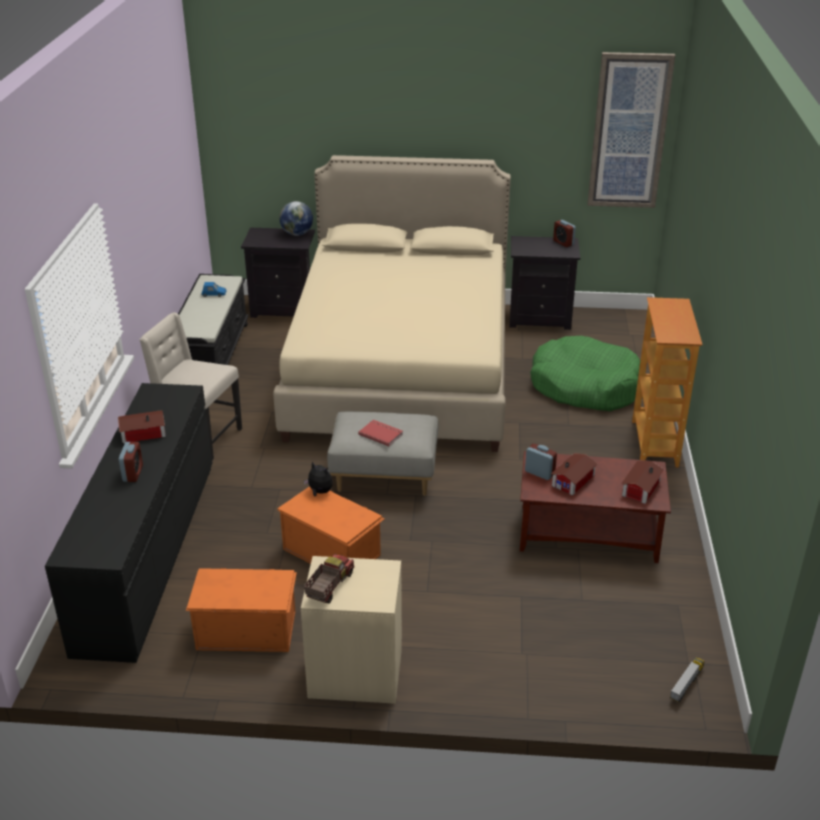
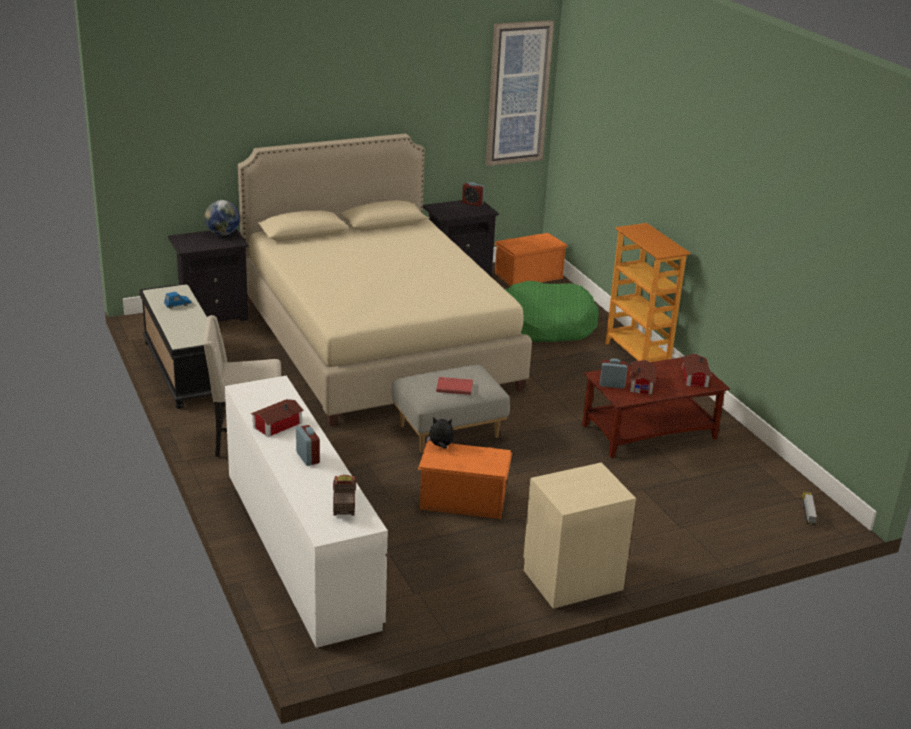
camera: 30 degrees left, 5 degrees down
(147, 553) = (300, 546): black dresser -> white dresser
(246, 629) = (451, 576): orange storage box -> orange storage box (527, 275)
(329, 586) = (568, 494): toy truck -> toy truck (343, 504)

